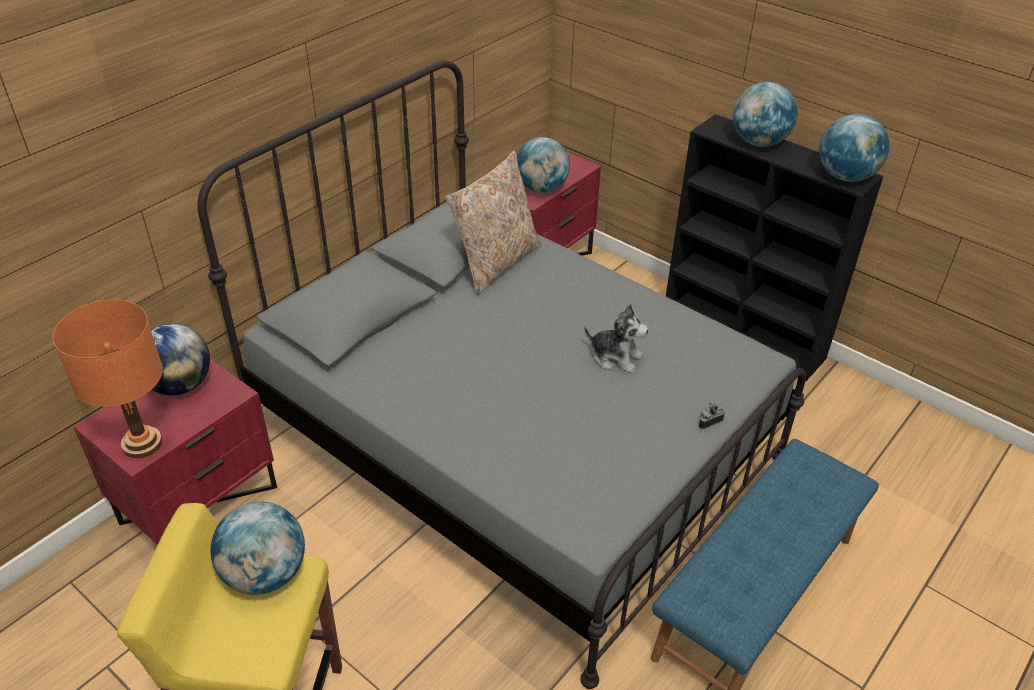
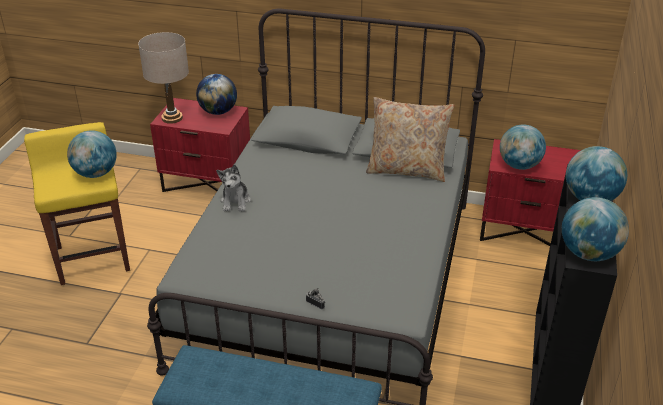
camera: 65 degrees right, 5 degrees down
(142, 444) = (172, 118): orange table lamp -> beige table lamp
(615, 357) = (351, 245): plush toy -> plush toy (236, 201)

